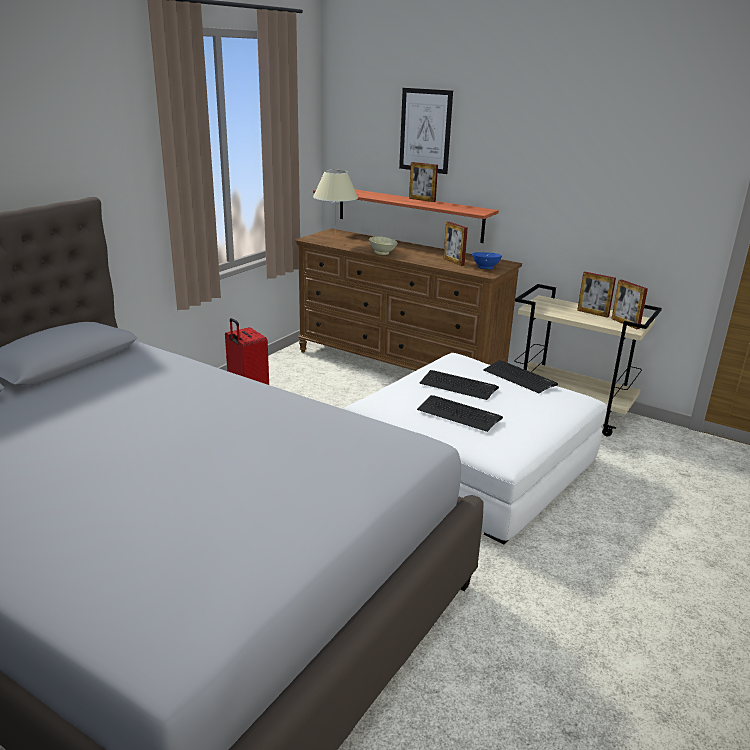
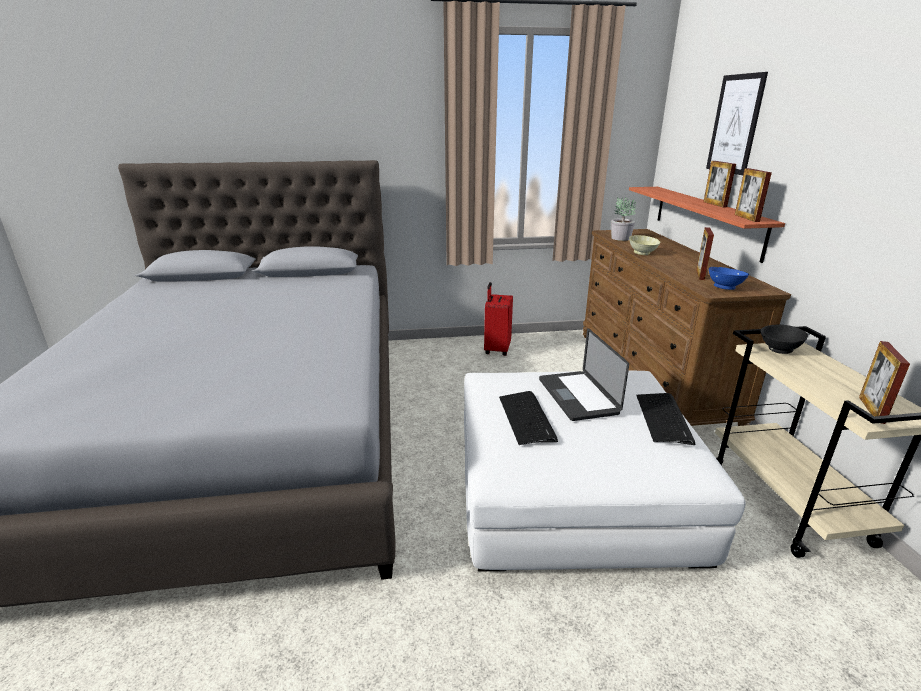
camera: 50 degrees right, 0 degrees up
(335, 242) = (620, 238): beige table lamp -> potted plant
(458, 386) = (577, 396): keyboard -> laptop
(540, 304) = (778, 350): none -> black bowl
(593, 313) = (841, 382): picture frame -> picture frame (746, 218)

